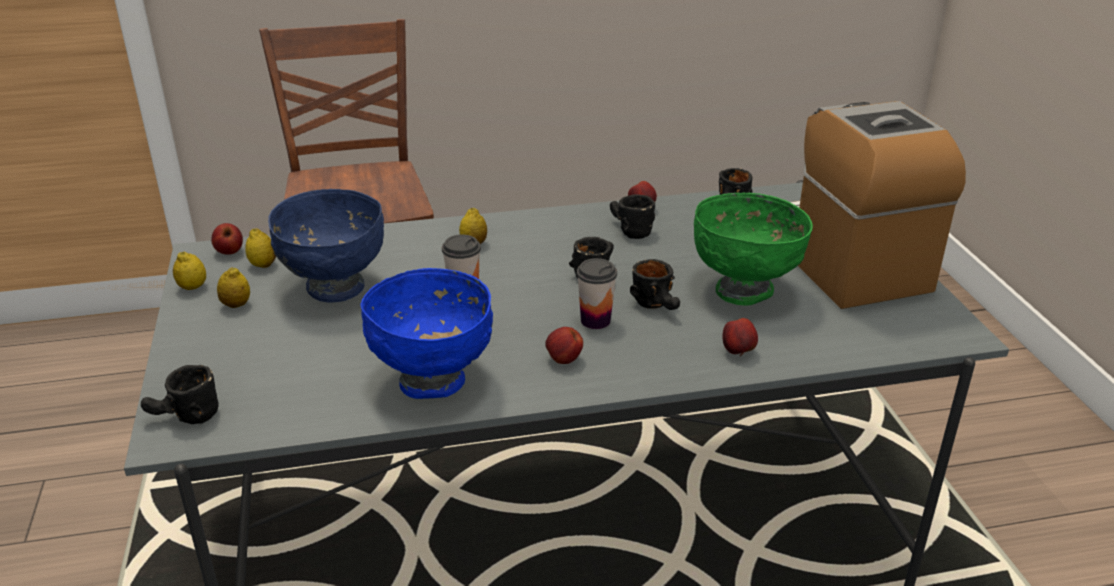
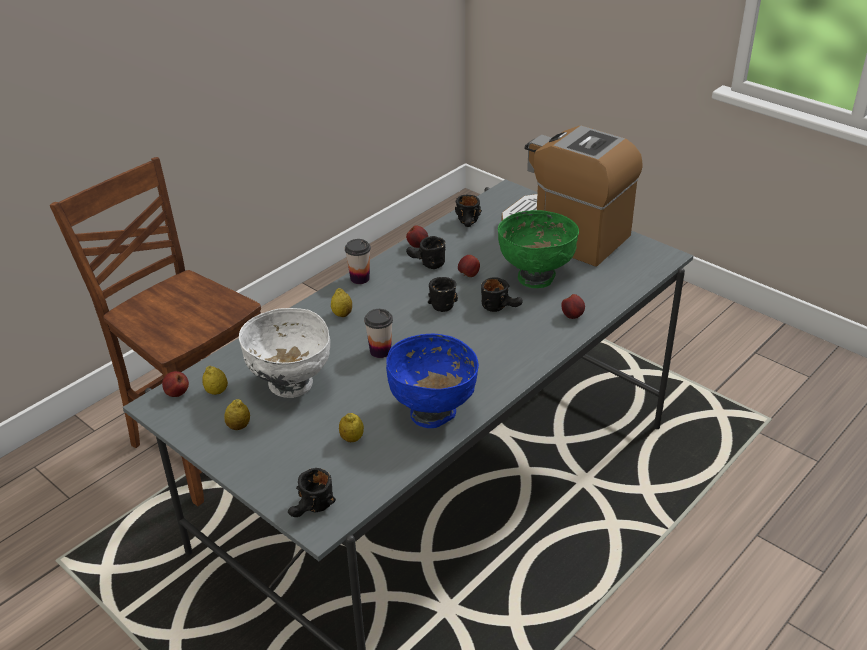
camera: 35 degrees left, 5 degrees up
(193, 287) = (188, 429): lemon -> lemon (352, 438)
(334, 288) = (291, 385): blue bowl -> white bowl
(563, 360) = (489, 364): apple -> apple (468, 275)
(595, 320) = (477, 332): cup -> cup (360, 278)

